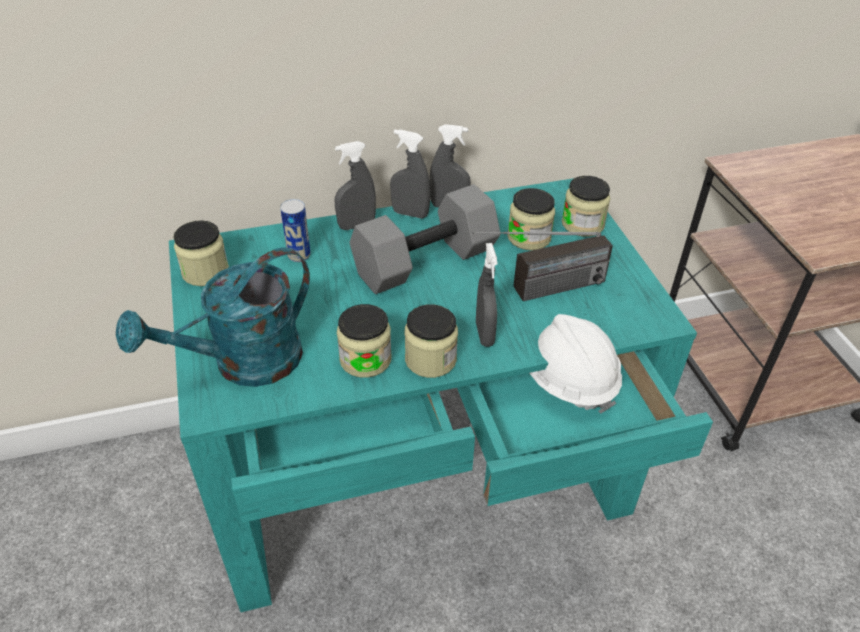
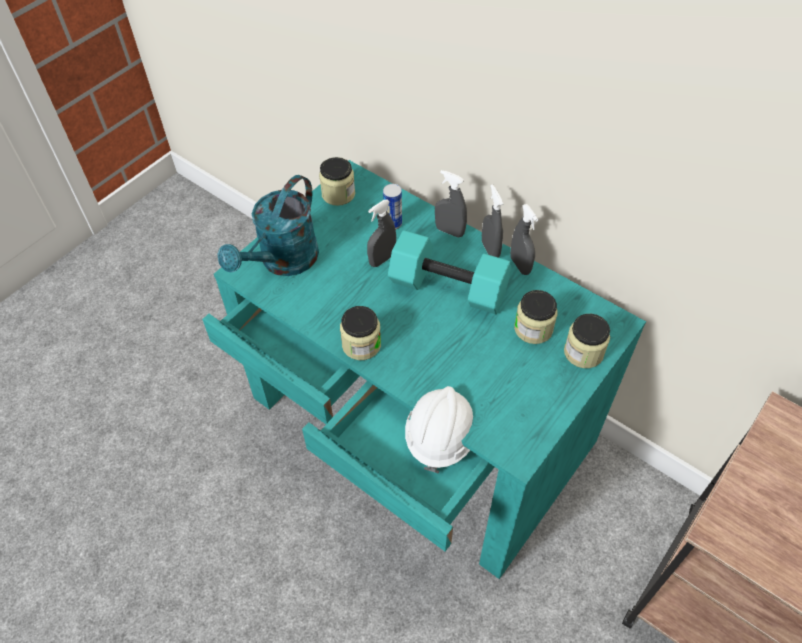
camera: 55 degrees right, 10 degrees up
(244, 364) = (283, 262): turquoise watering can -> turquoise watering can turned 75 degrees counterclockwise
(365, 359) = (334, 313): jar -> none
(425, 263) = (447, 289): grey dumbbell -> turquoise dumbbell
(484, 334) = (409, 359): grey spray bottle -> grey spray bottle (382, 259)
(537, 291) = (478, 365): radio -> none

